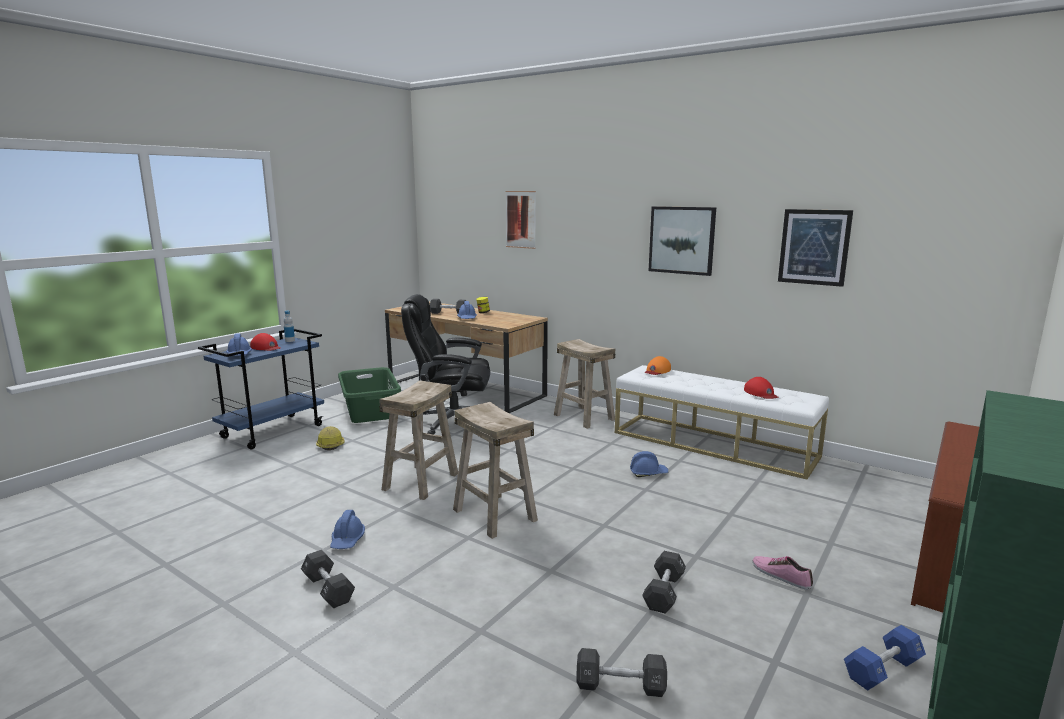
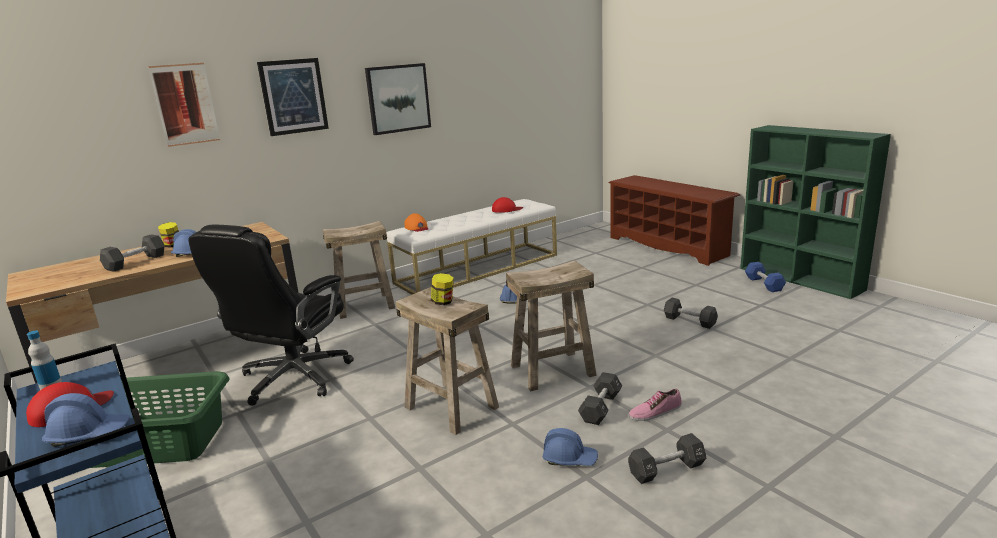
camera: 70 degrees left, 5 degrees up
(330, 444) = (263, 481): hard hat -> none
(421, 393) = (443, 302): none -> jar
(620, 685) = (788, 349): black dumbbell -> black dumbbell (600, 408)
(781, 575) = (675, 286): shoe -> shoe (655, 411)
(814, 247) = (496, 87): picture -> picture (293, 96)

